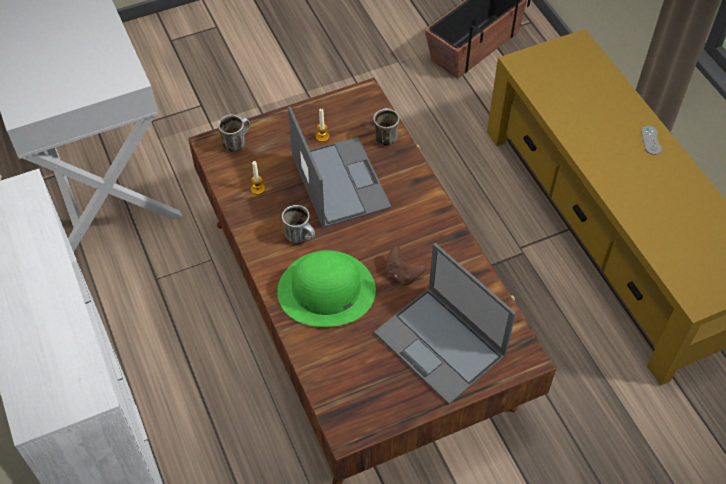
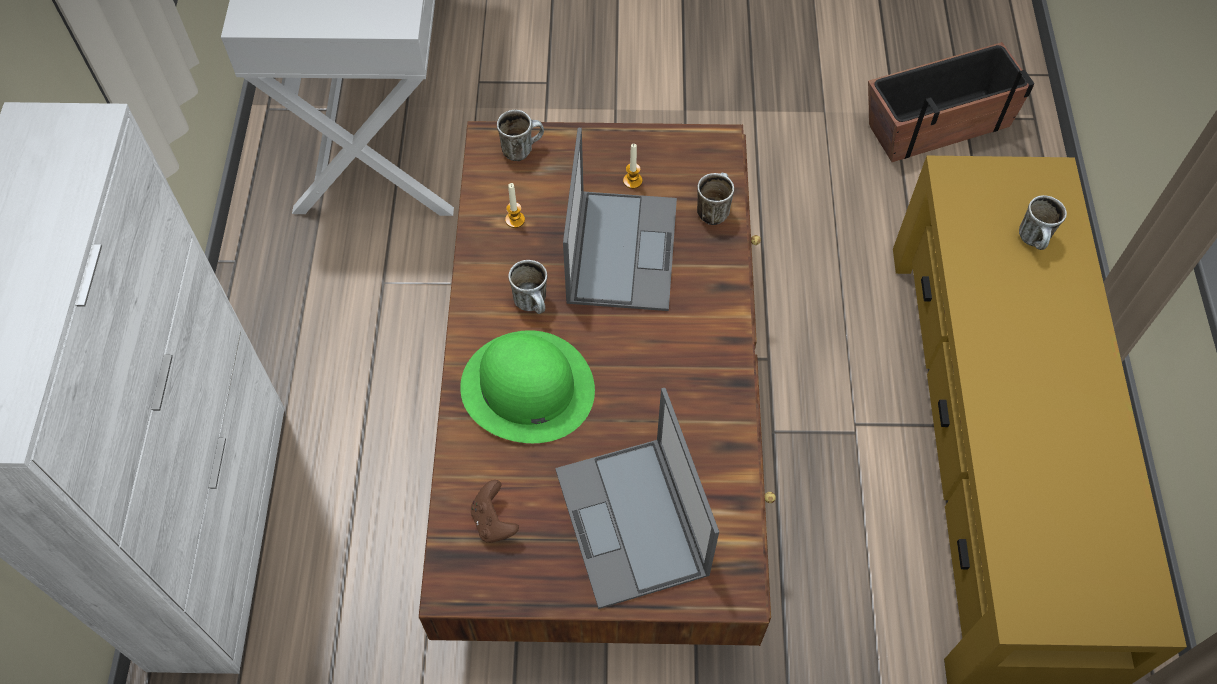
camera: 25 degrees right, 5 degrees up
(402, 274) = (635, 406): brown game controller -> brown game controller (494, 521)
(589, 85) = (1035, 241): none -> mug
(651, 140) = (1083, 354): grey game controller -> none

